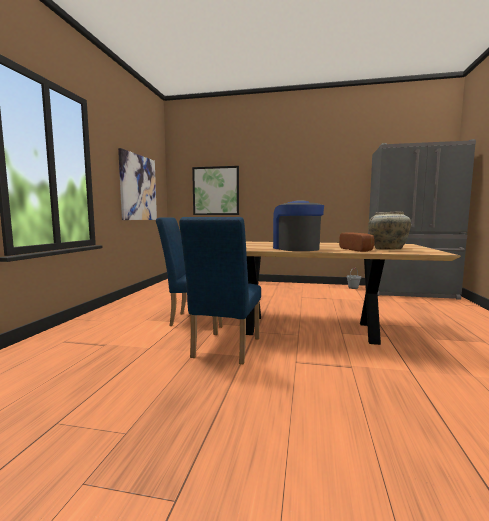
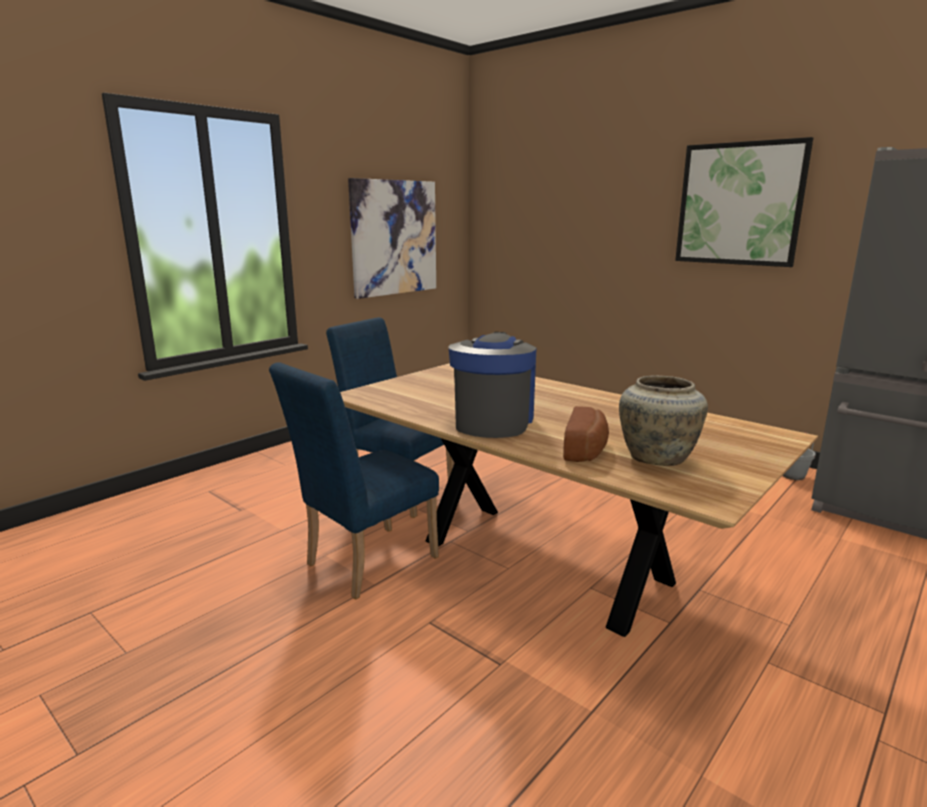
camera: 30 degrees right, 10 degrees up
(216, 191) = (546, 235): picture -> picture (739, 204)

